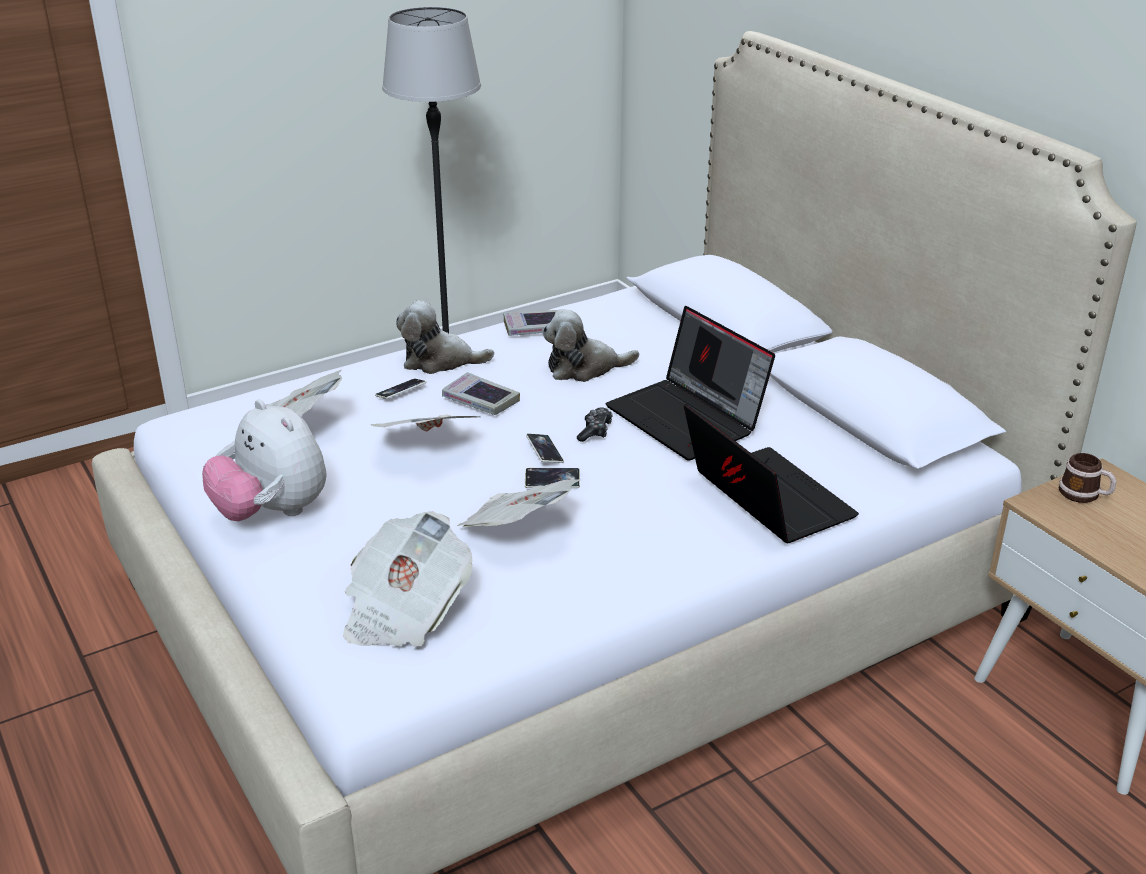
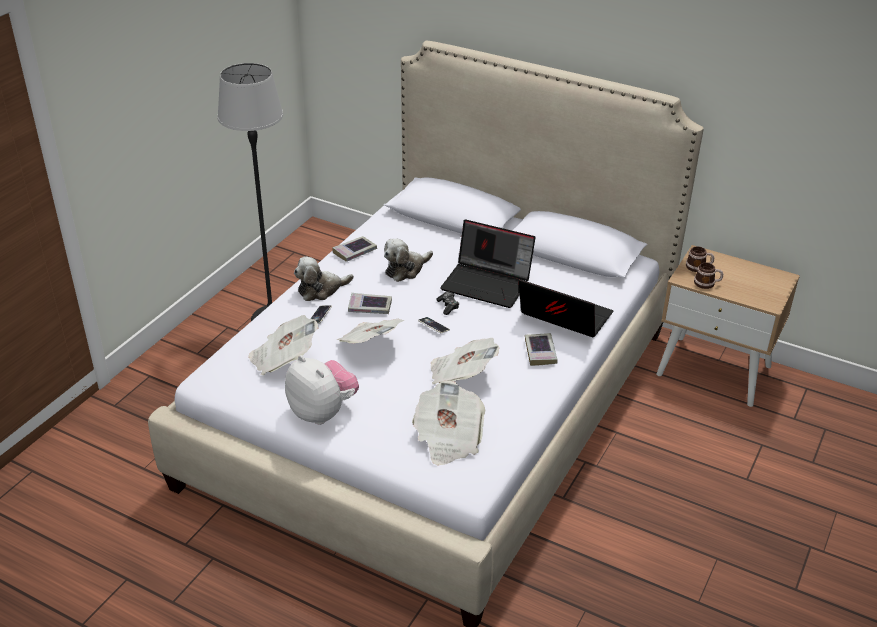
camera: 30 degrees left, 5 degrees up
(272, 512) = (323, 412): plush toy -> plush toy turned 150 degrees counterclockwise
(552, 481) = (453, 342): phone -> none
(676, 537) = (540, 352): none -> book
(1078, 524) = (707, 283): none -> mug

